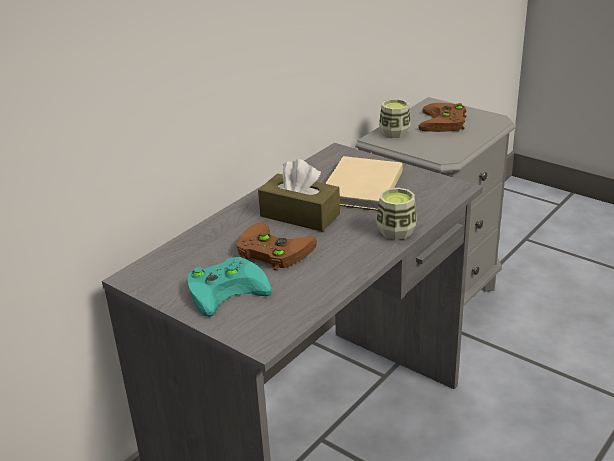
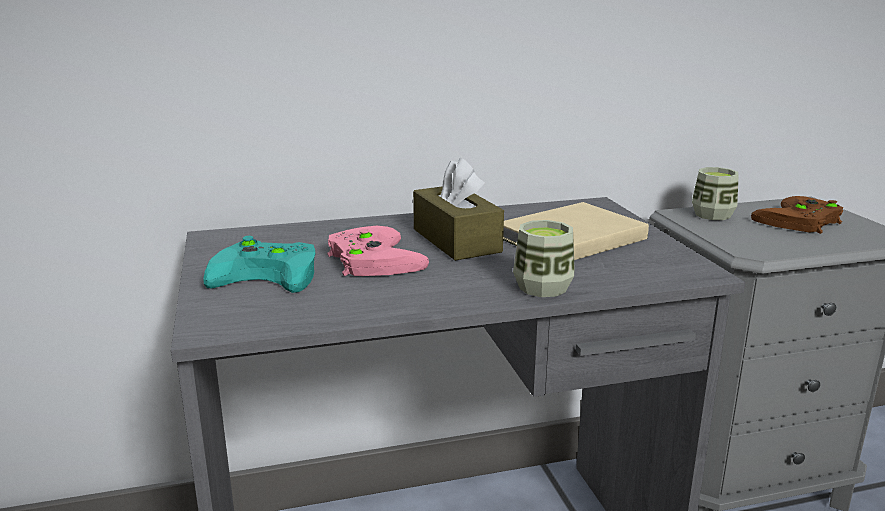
camera: 35 degrees right, 10 degrees down
(271, 251) = (370, 258): brown game controller -> pink game controller

